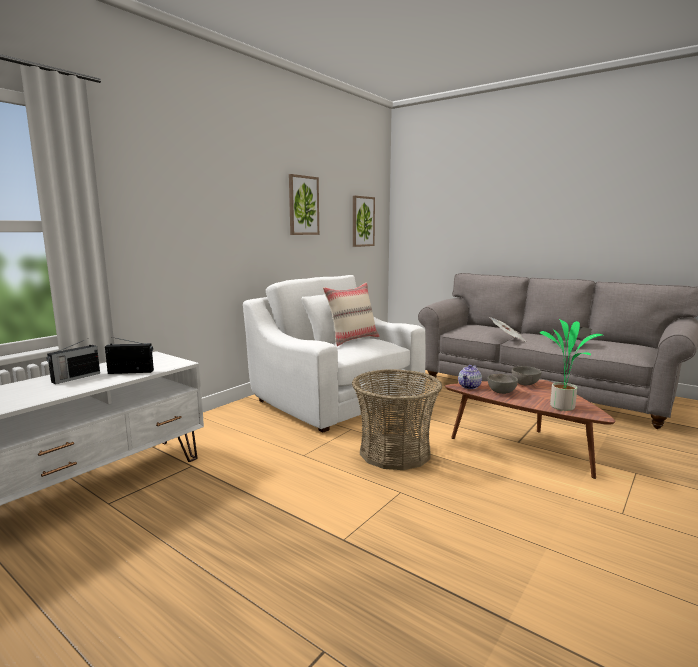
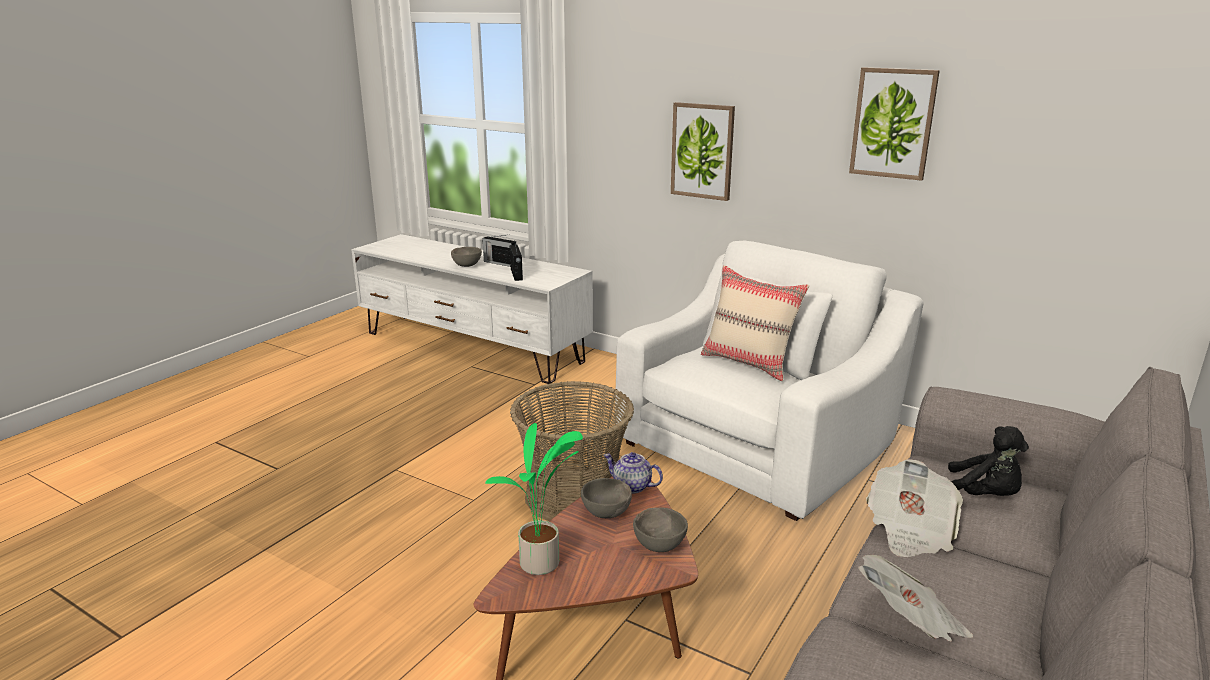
camera: 85 degrees right, 10 degrees up
(59, 390) = (467, 265): none -> grey bowl
(362, 221) = (1103, 168): picture -> picture (702, 151)
(479, 329) = (981, 496): none -> black plush toy

